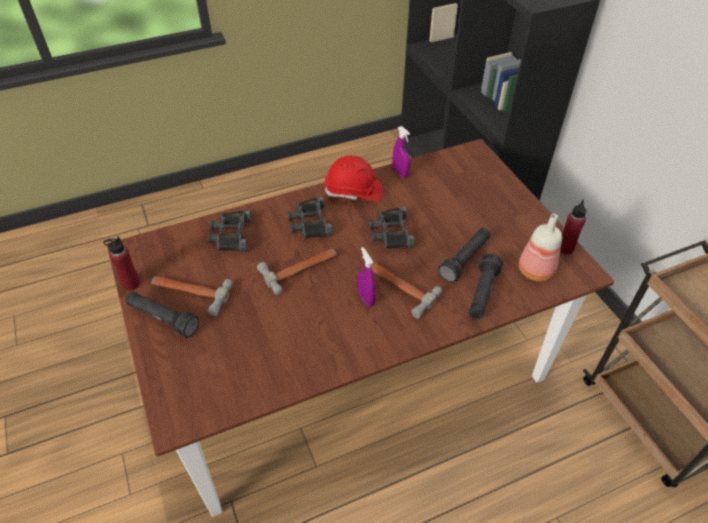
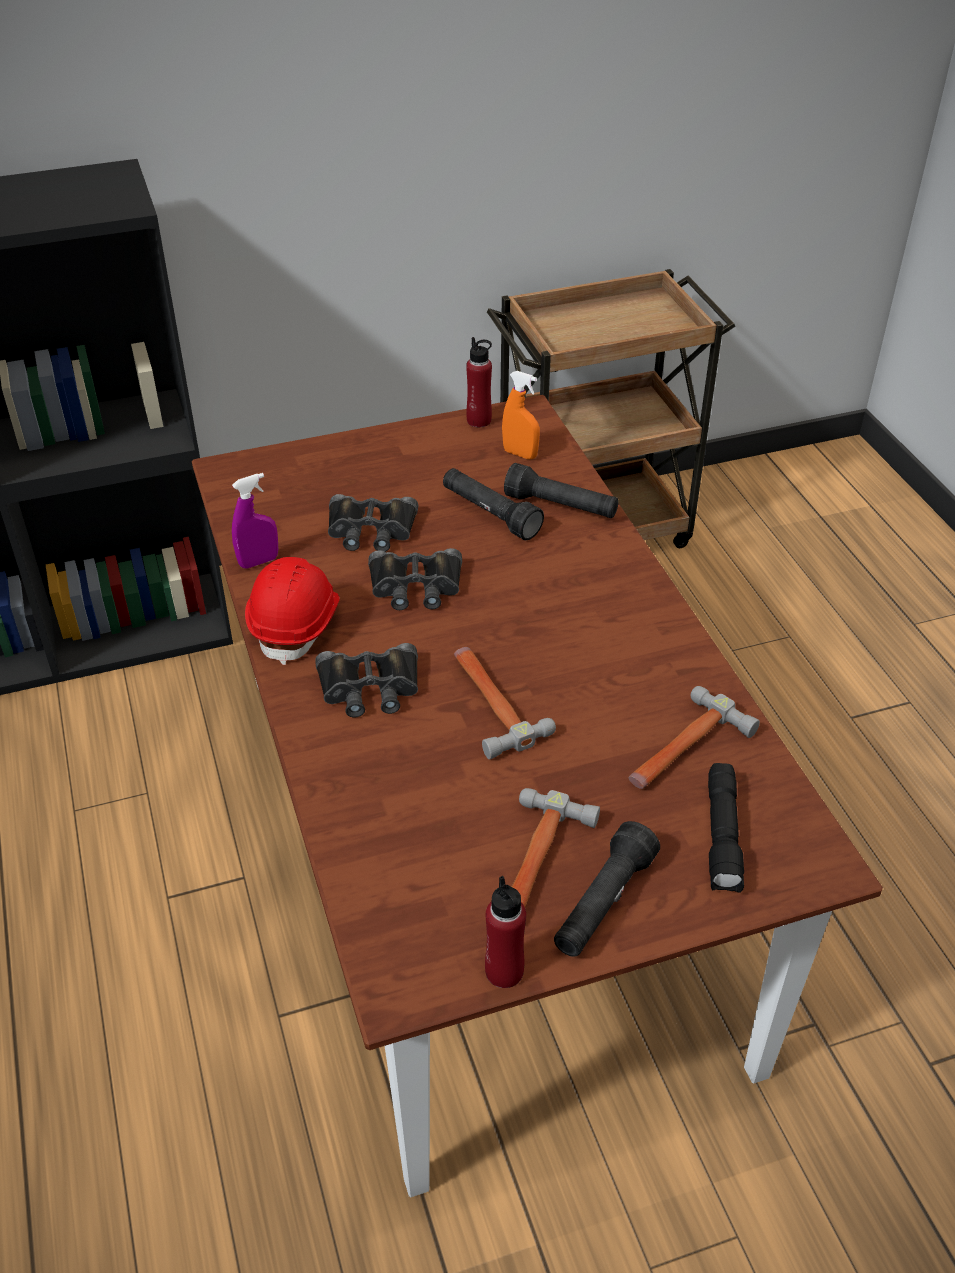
camera: 85 degrees left, 5 degrees down
(199, 373) = (723, 837): none -> black flashlight
(231, 235) = (383, 806): black binoculars -> black binoculars (371, 530)
(366, 298) = (564, 626): purple spray bottle -> none
(399, 287) = (543, 588): hammer -> hammer (683, 750)
(534, 271) = (520, 454): bottle -> orange spray bottle

